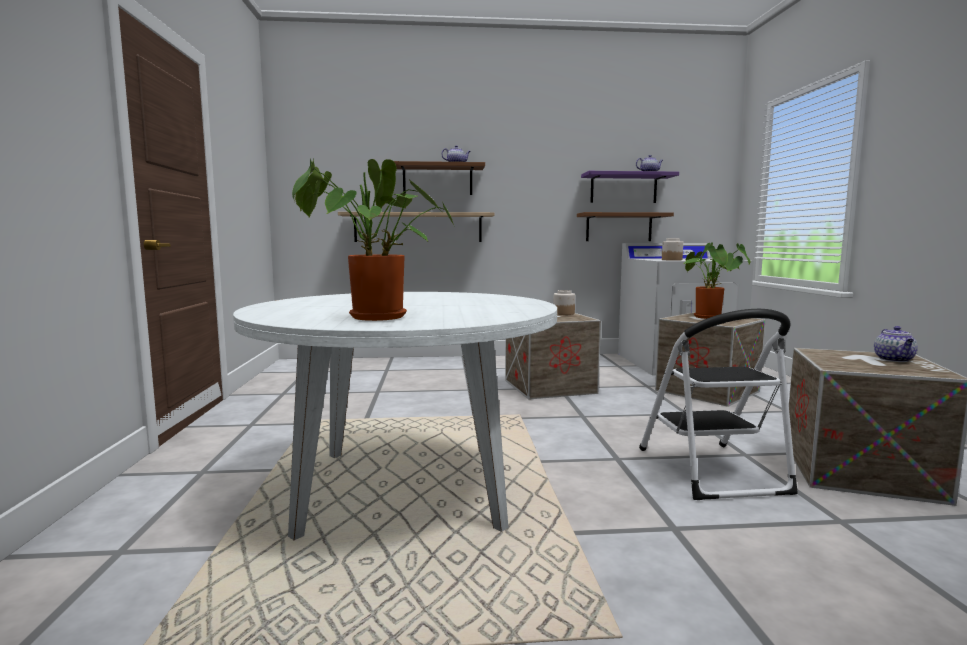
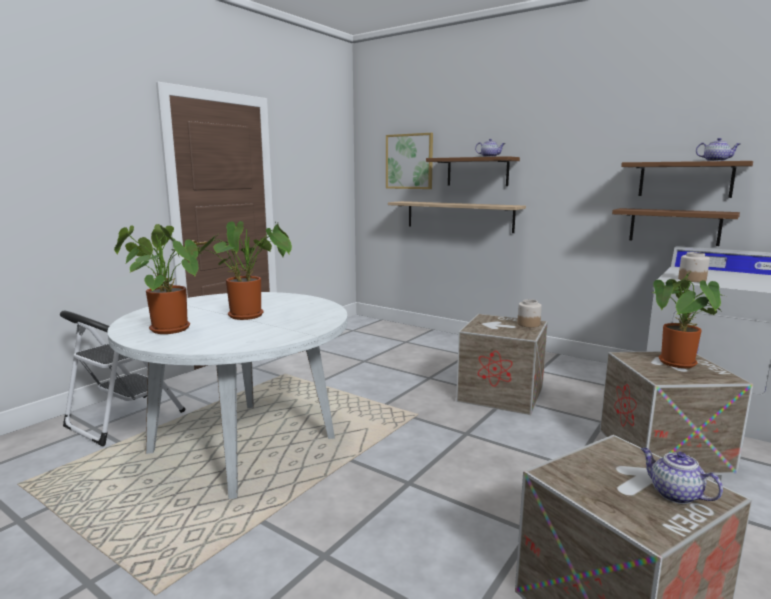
camera: 40 degrees right, 5 degrees up
(351, 167) = (409, 161): none -> picture
(418, 303) = (250, 315): none -> potted plant
(623, 188) = (685, 179): purple shelf -> brown shelf
(712, 472) = (458, 531): step ladder -> step ladder (122, 420)
(894, 360) = (674, 494): teapot -> teapot turned 90 degrees clockwise

